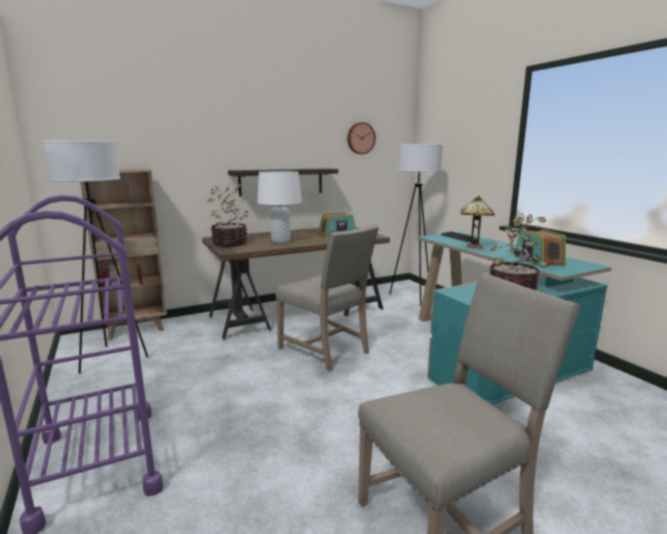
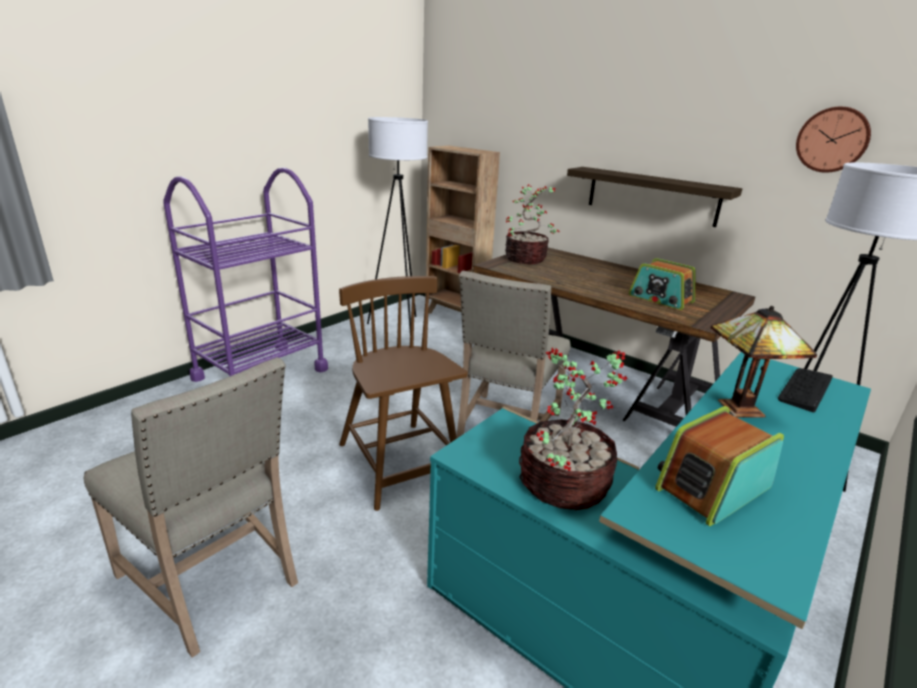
camera: 65 degrees right, 10 degrees up
(280, 241) = (573, 276): white table lamp -> none
(343, 400) = (399, 465): none -> brown chair

